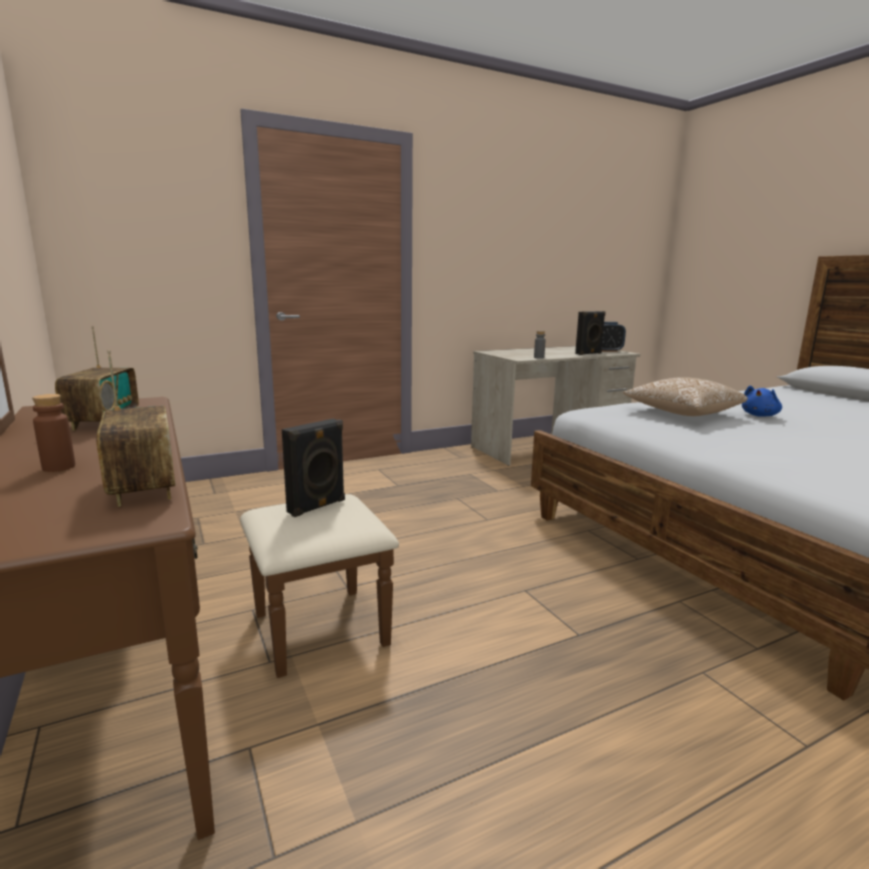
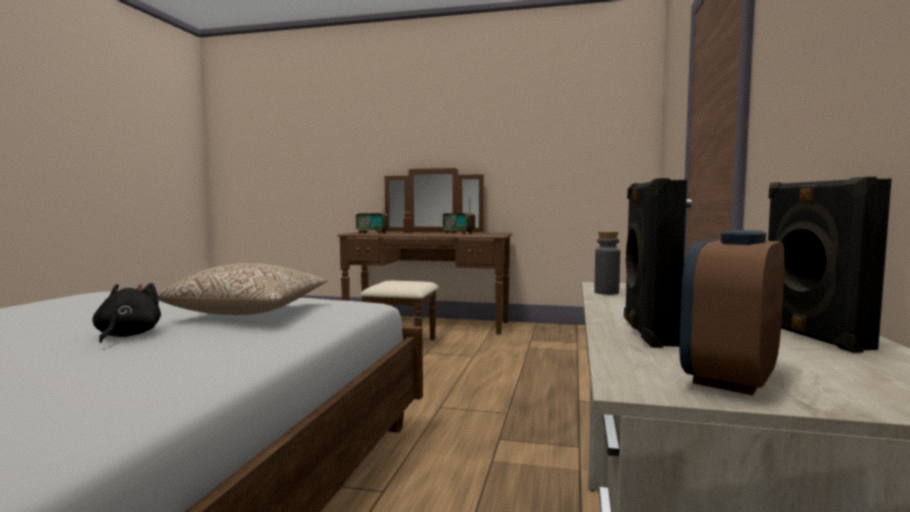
camera: 130 degrees right, 10 degrees down
(317, 506) = (408, 283): black speaker -> black speaker (810, 336)
(760, 415) = (126, 335): blue plush toy -> black plush toy

